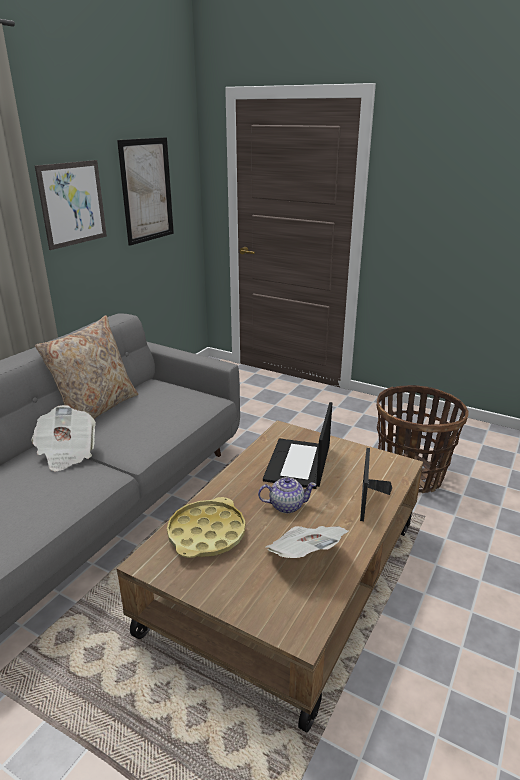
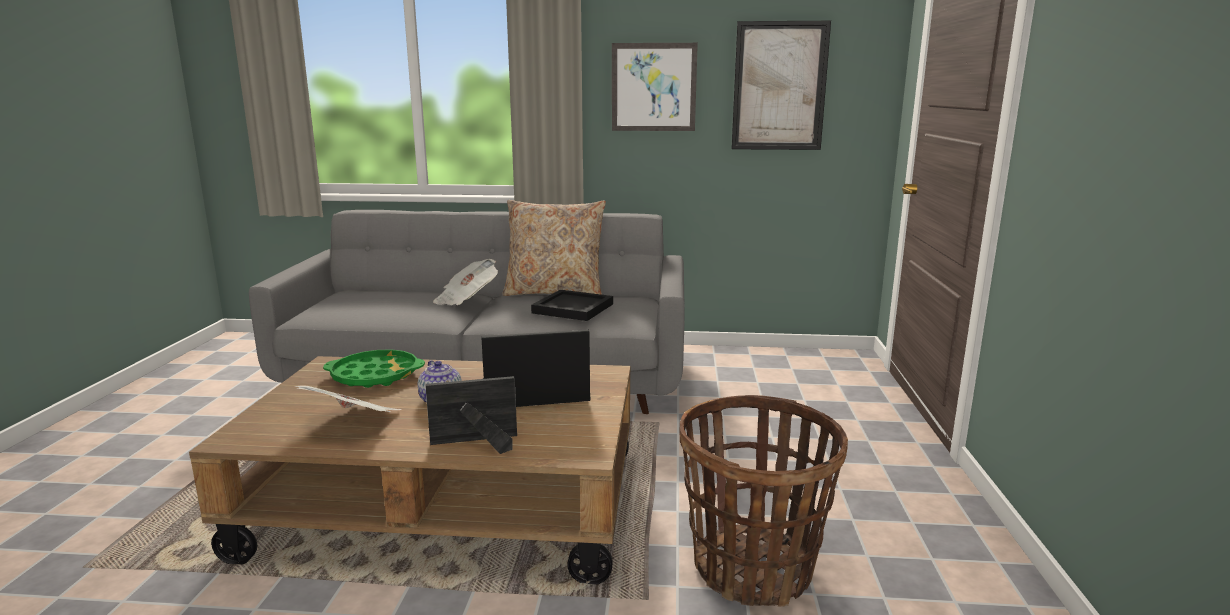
camera: 65 degrees right, 10 degrees down
(160, 410) = (573, 309): none -> black tray
(206, 534) = (375, 375): yellow tray -> green tray

